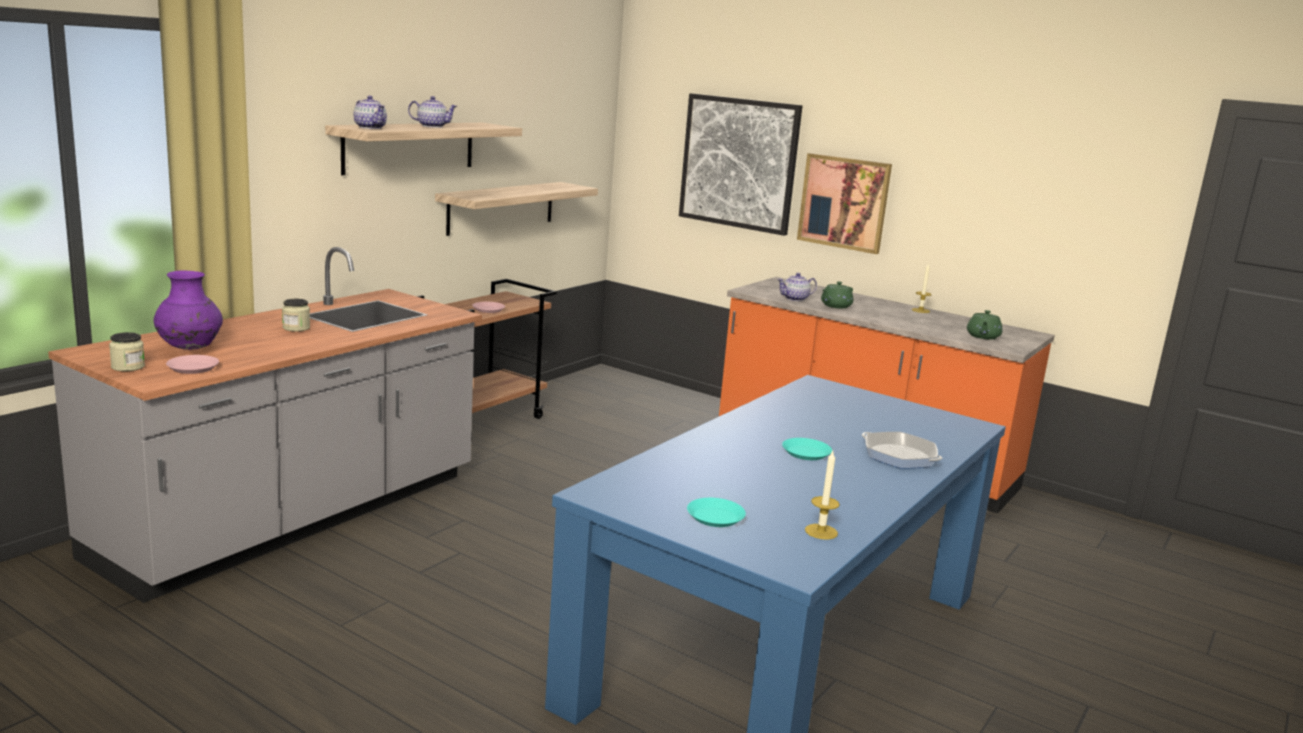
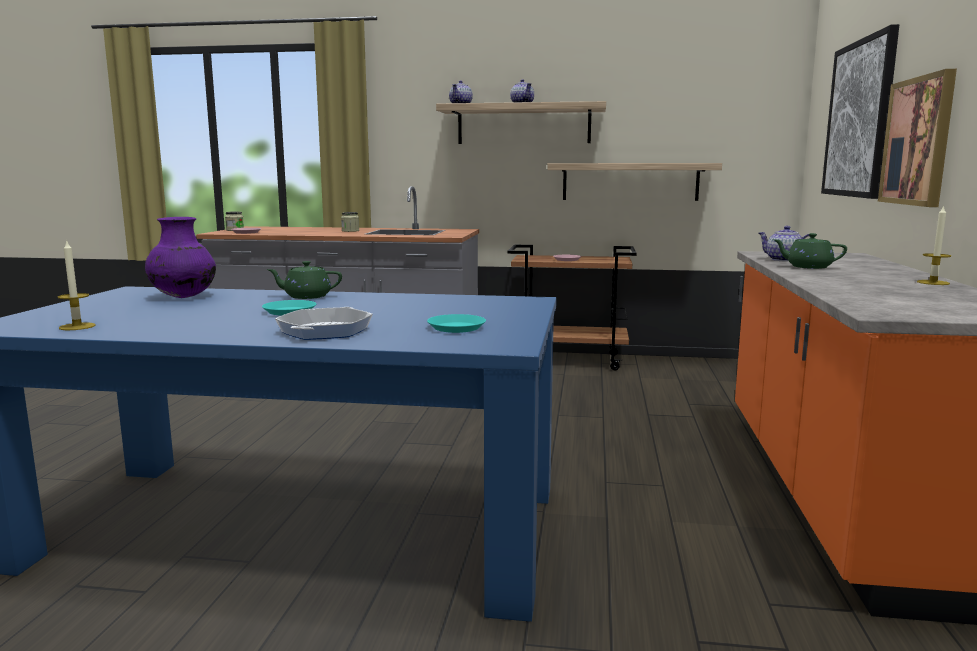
camera: 65 degrees right, 5 degrees down
(190, 348) = (281, 230): purple vase -> purple vase (183, 297)
(715, 517) = (98, 308): turquoise plate -> turquoise plate (456, 327)
(983, 336) = (897, 303): green teapot -> green teapot (306, 296)

